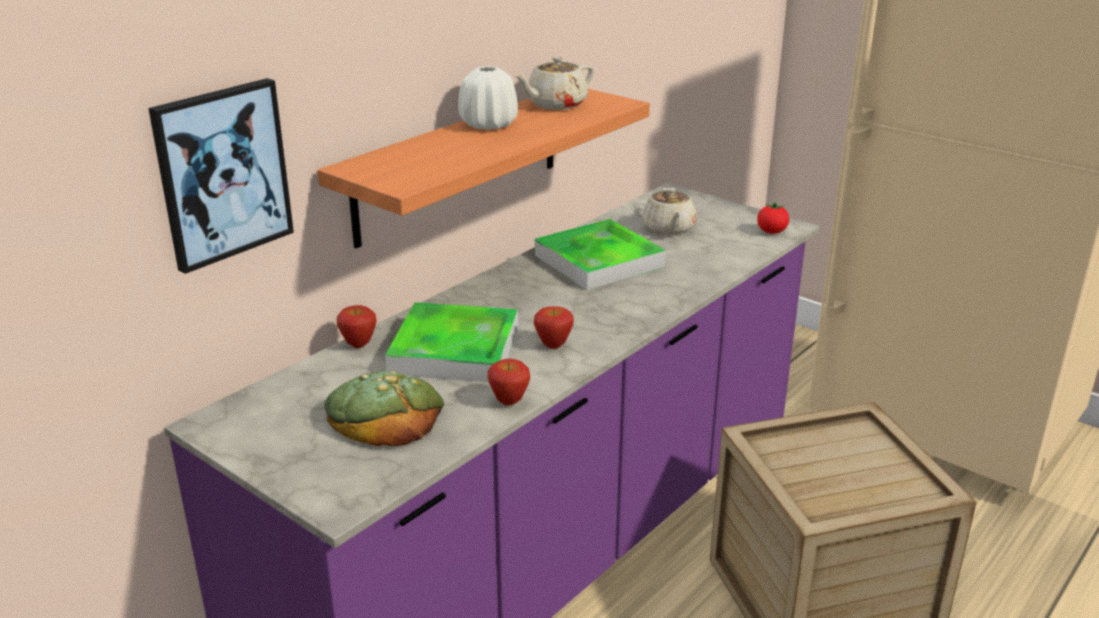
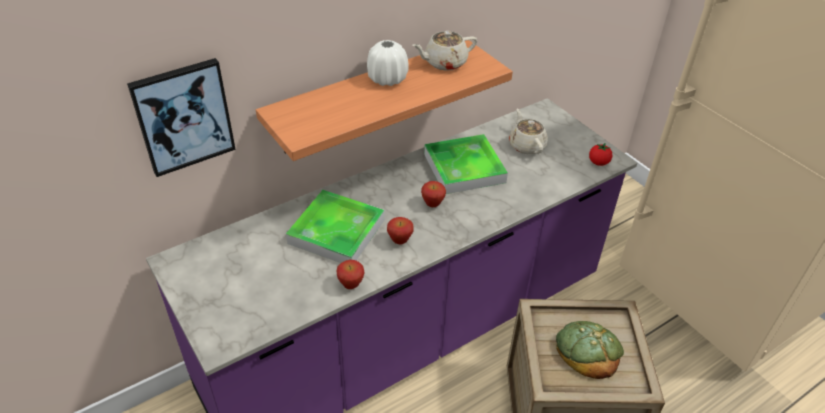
camera: 15 degrees right, 15 degrees up
(359, 345) = (280, 214): apple -> apple (432, 204)
(385, 415) = (272, 279): bread -> bread (588, 350)
(668, 228) = (526, 145): beige teapot -> beige teapot turned 150 degrees clockwise

